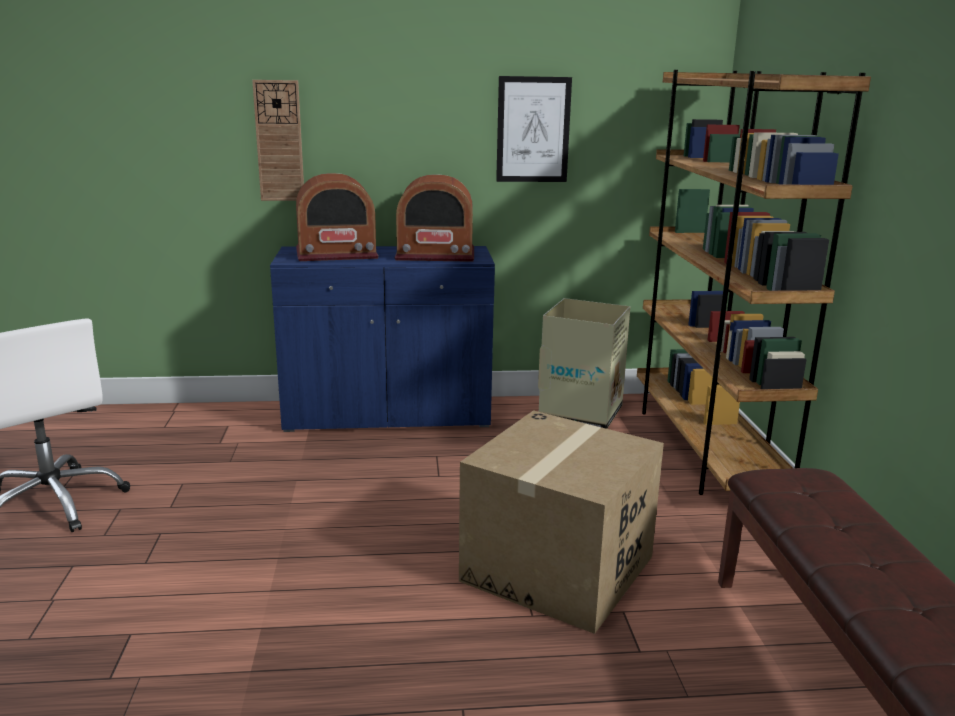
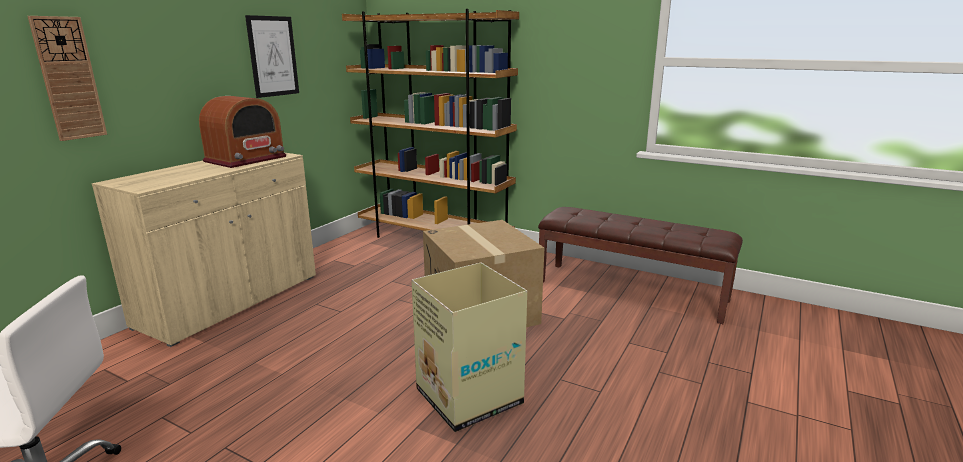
camera: 55 degrees left, 0 degrees up
(336, 253) = (167, 175): radio -> none
(388, 415) = (231, 301): blue cabinet -> beige cabinet
(581, 412) = (348, 249): cardboard box -> cardboard box (468, 396)

